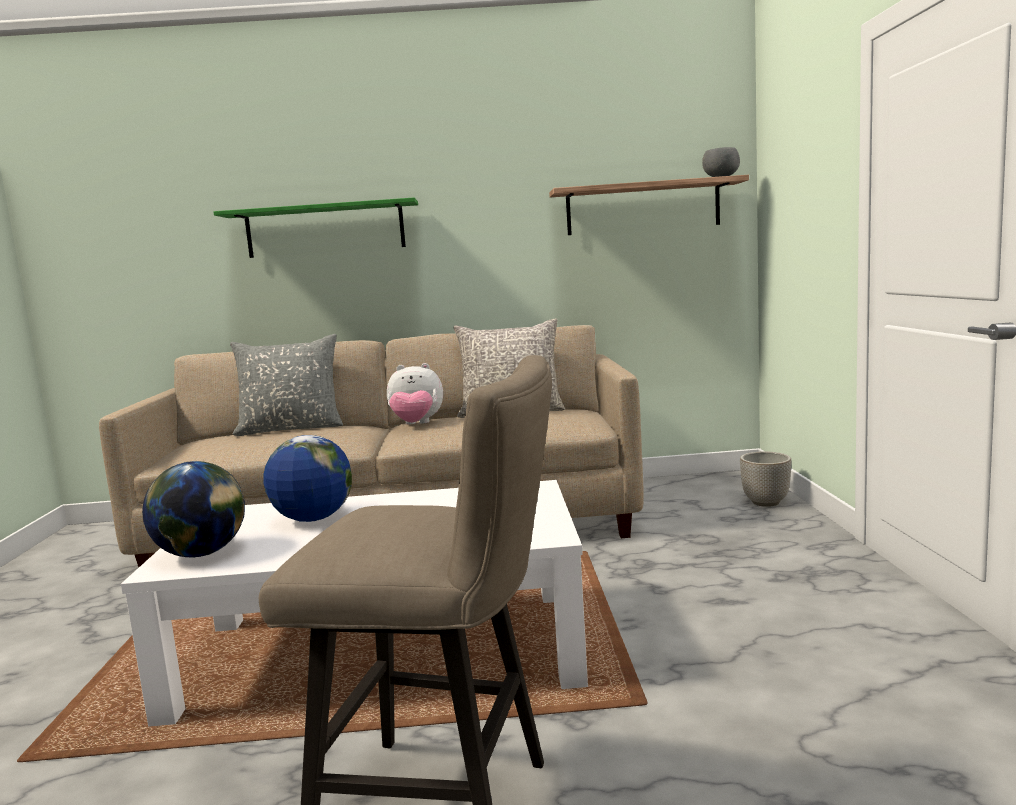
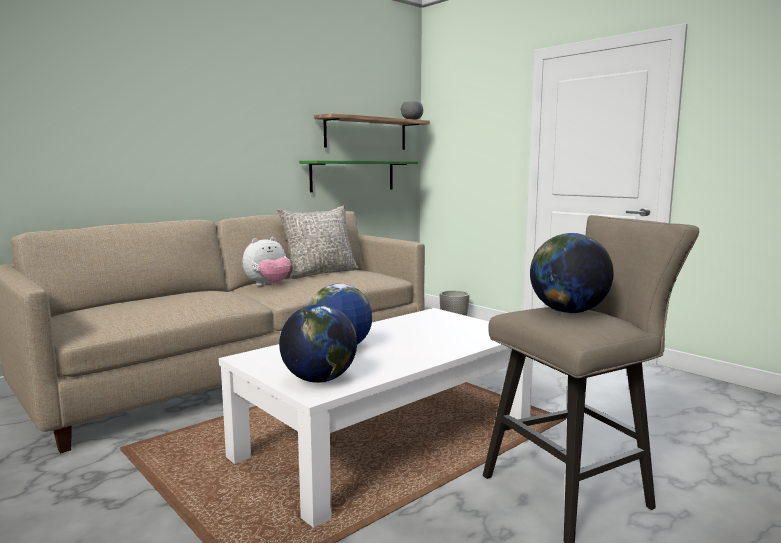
camera: 40 degrees left, 0 degrees up
(291, 429) = (158, 296): grey pillow -> none
(325, 230) = (148, 123): green shelf -> green shelf (353, 176)
(390, 520) = (568, 312): none -> globe

